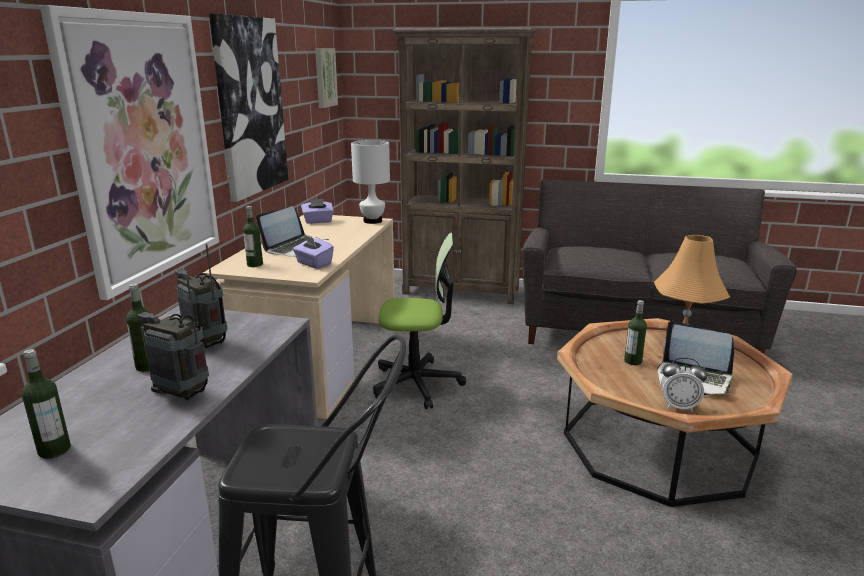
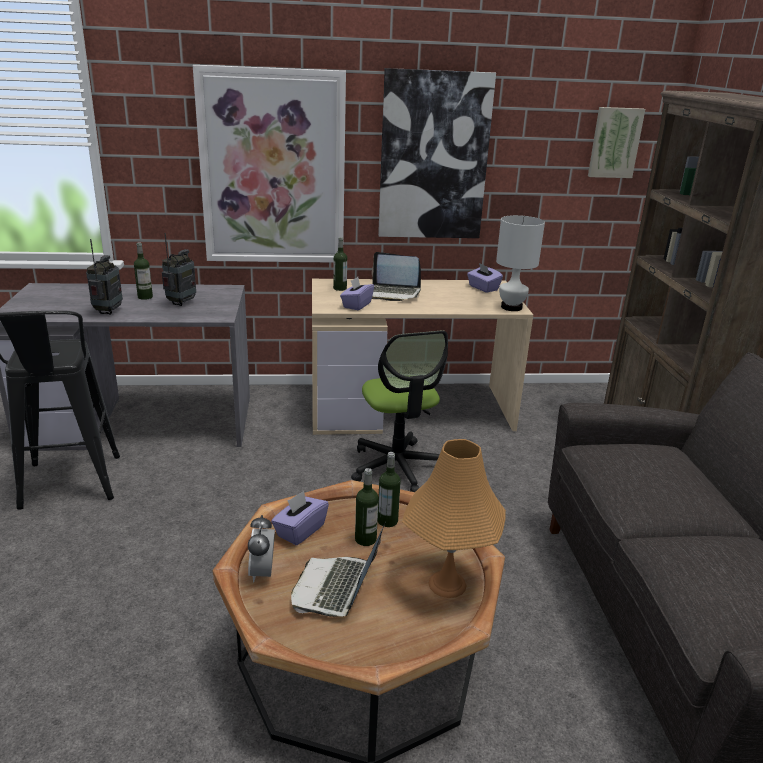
camera: 70 degrees right, 5 degrees up
(54, 450) = (50, 300): bottle -> bottle (387, 521)
(621, 385) = (300, 530): none -> purple tissue box

